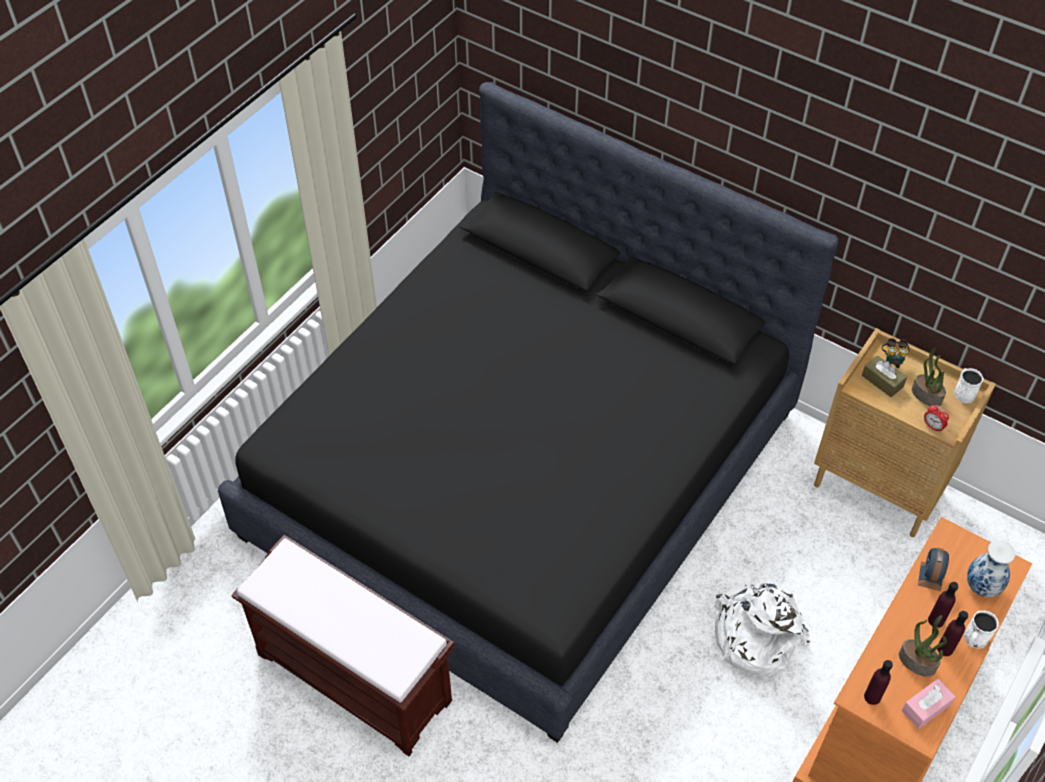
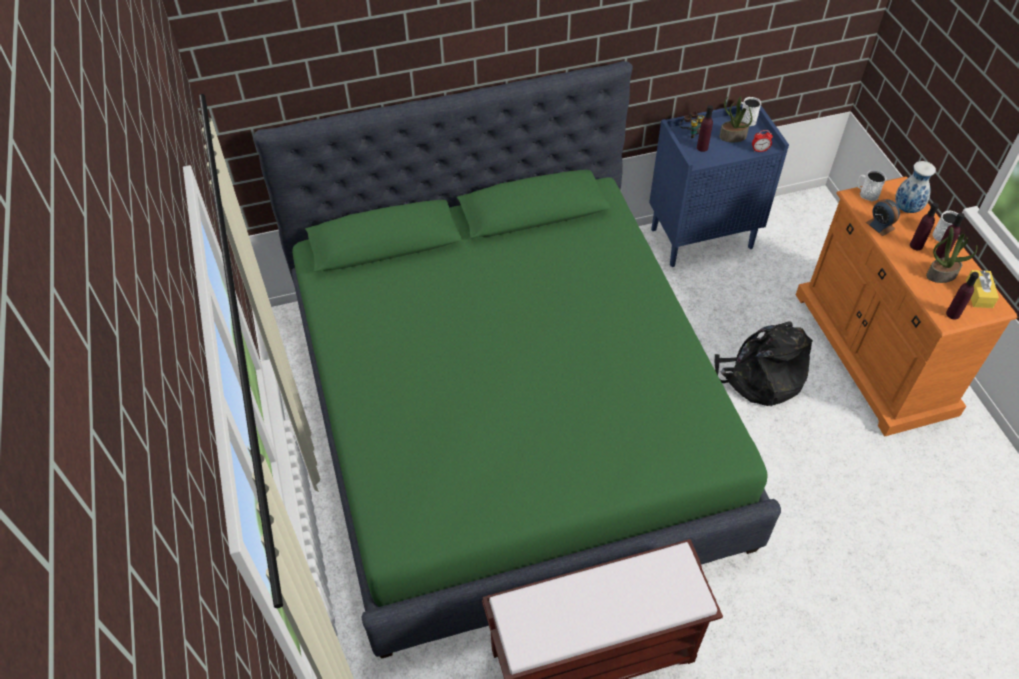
camera: 50 degrees left, 0 degrees up
(523, 473) = (509, 416): black bed -> green bed
(754, 636) = (760, 378): white backpack -> black backpack
(878, 488) = (702, 238): brown cabinet -> blue cabinet
(882, 381) = (702, 148): brown tissue box -> purple bottle
(926, 708) = (979, 294): pink tissue box -> yellow tissue box
(964, 541) = (866, 193): none -> white mug

